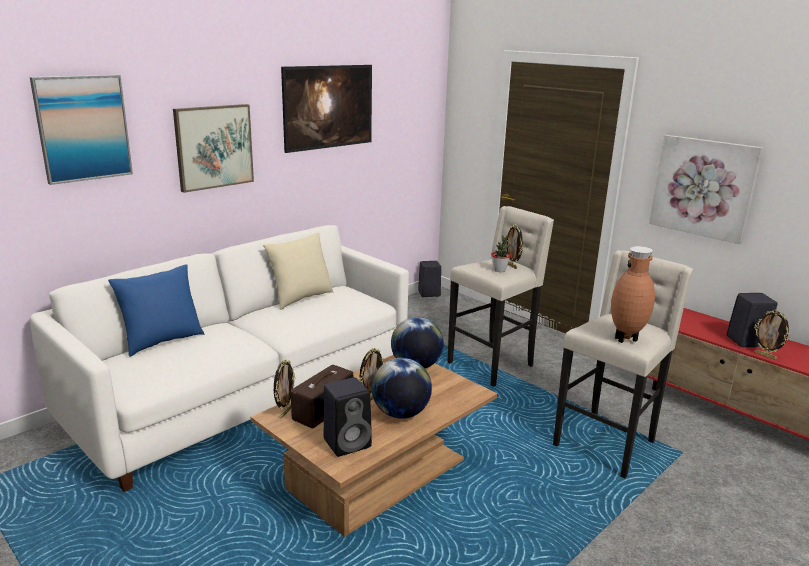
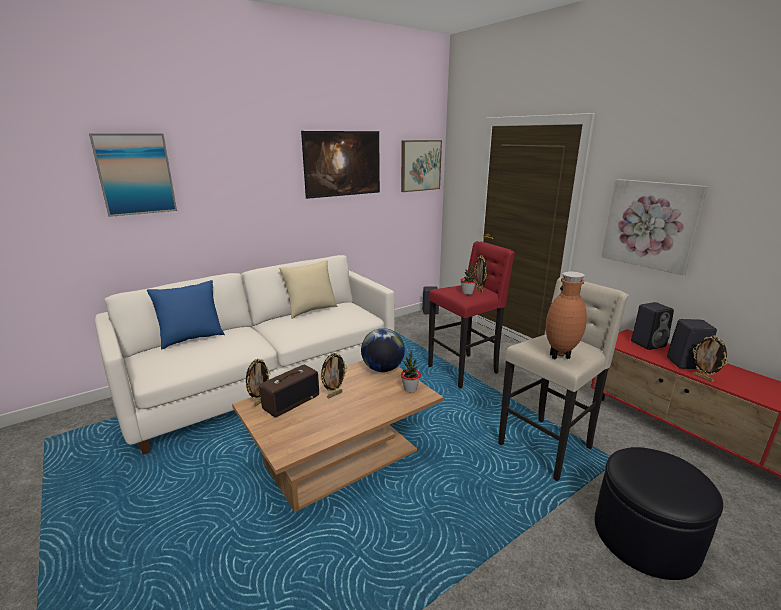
camera: 10 degrees right, 0 degrees up
(214, 147) = (246, 192): picture -> picture (420, 165)
(348, 442) = (299, 432): black speaker -> black speaker (648, 343)
(401, 413) = (353, 409): globe -> none
(457, 387) = (410, 389): none -> potted plant
(492, 364) = (464, 370): beige stool -> red stool
(722, 523) = (645, 536): none -> black ottoman

